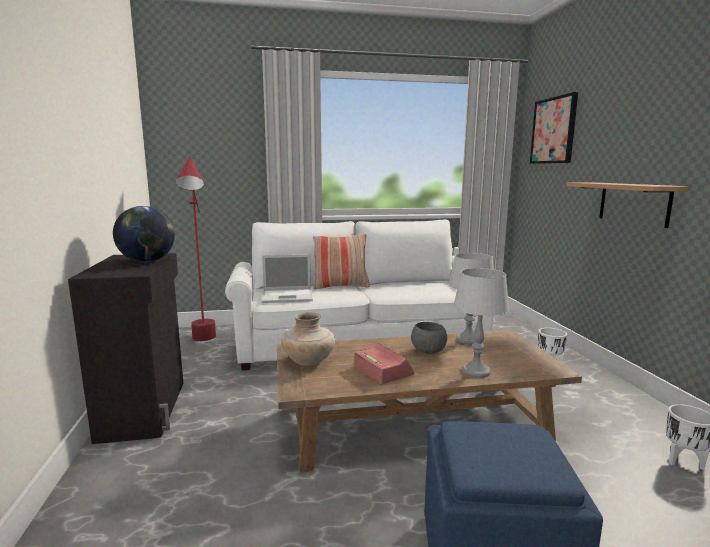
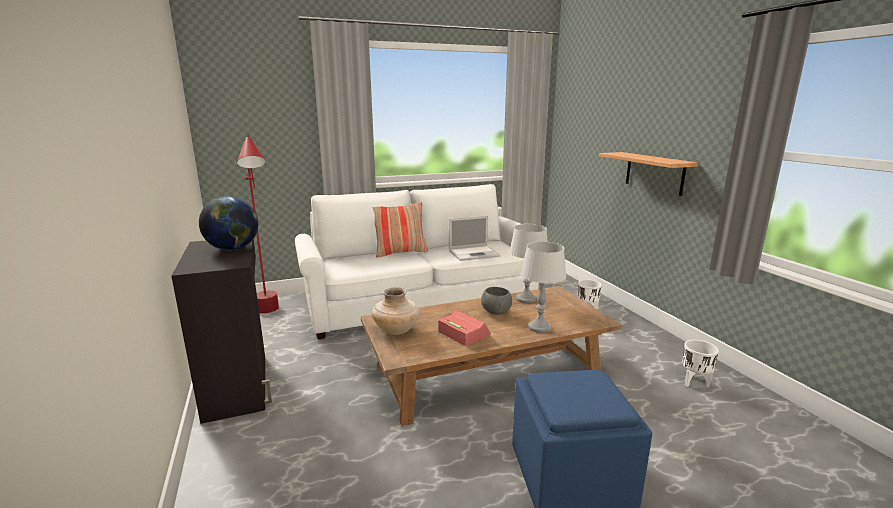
camera: 10 degrees left, 5 degrees up
(288, 296) = (356, 267): laptop -> laptop (474, 253)
(554, 130) = (584, 101): picture -> none

